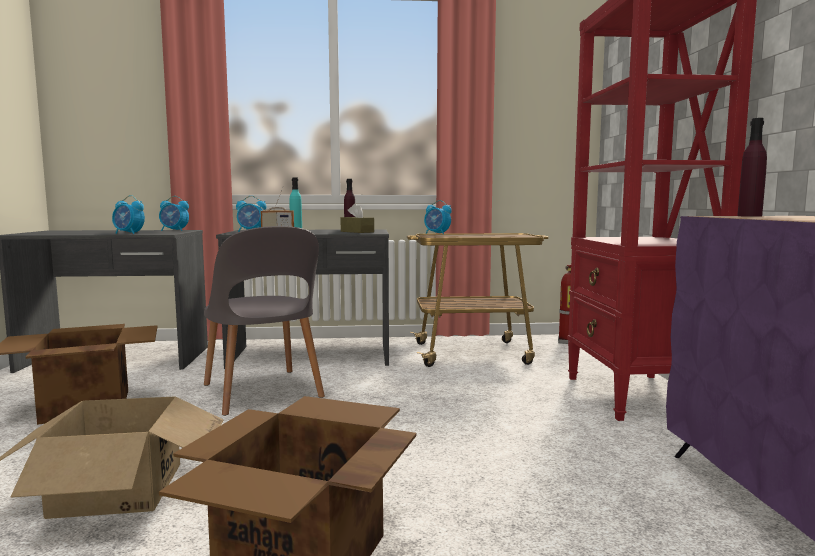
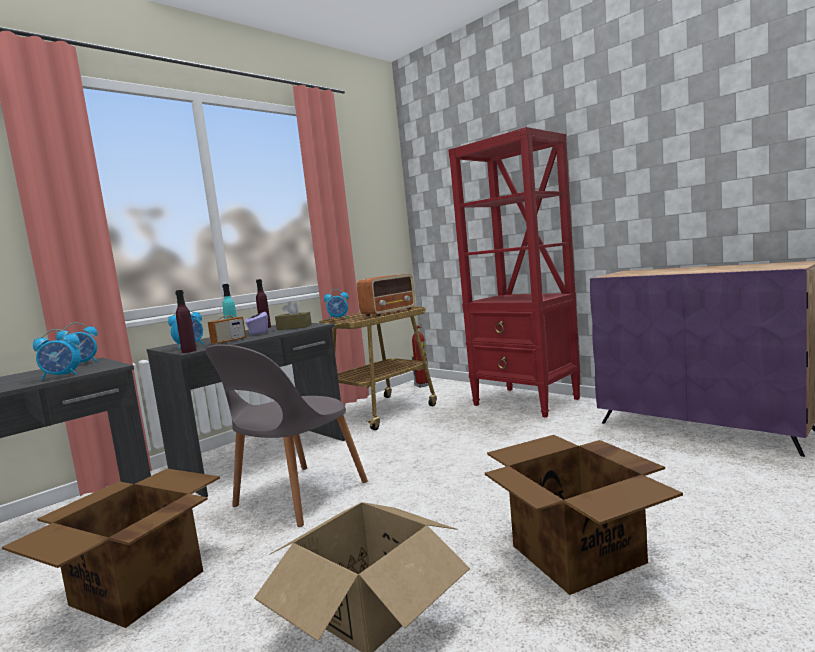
camera: 40 degrees left, 0 degrees up
(263, 393) = (297, 496): grey chair -> grey chair turned 105 degrees clockwise
(323, 231) = (258, 332): none -> purple tissue box
(491, 235) = (389, 312): none -> radio
(749, 216) = (623, 274): purple bottle -> purple bottle (189, 351)

